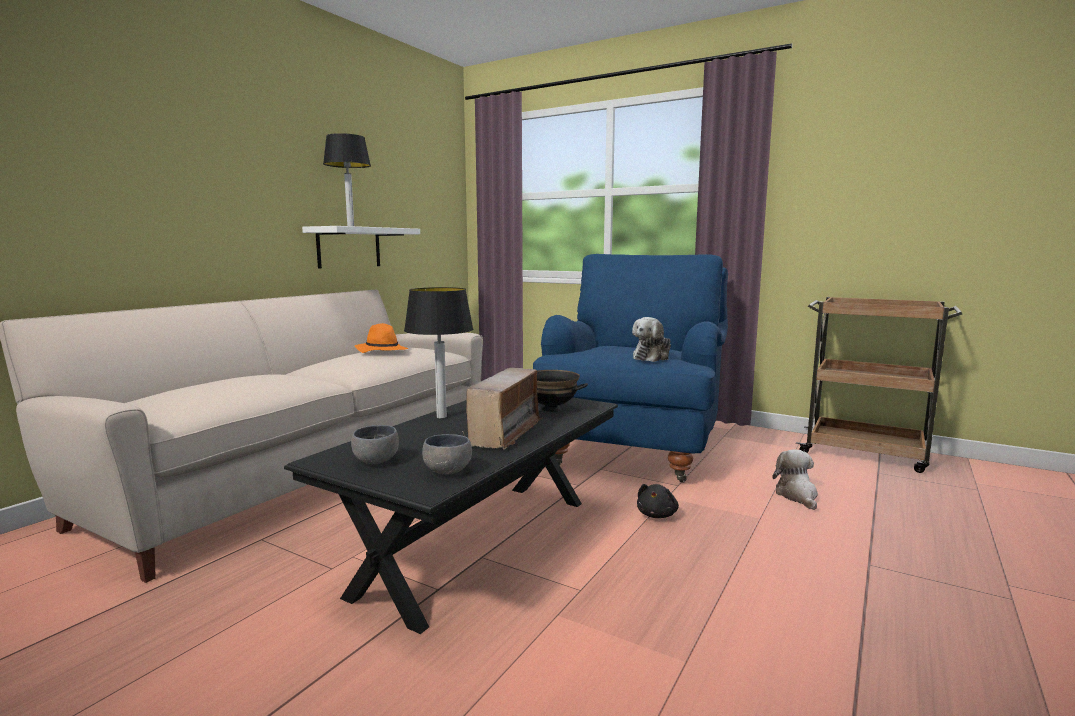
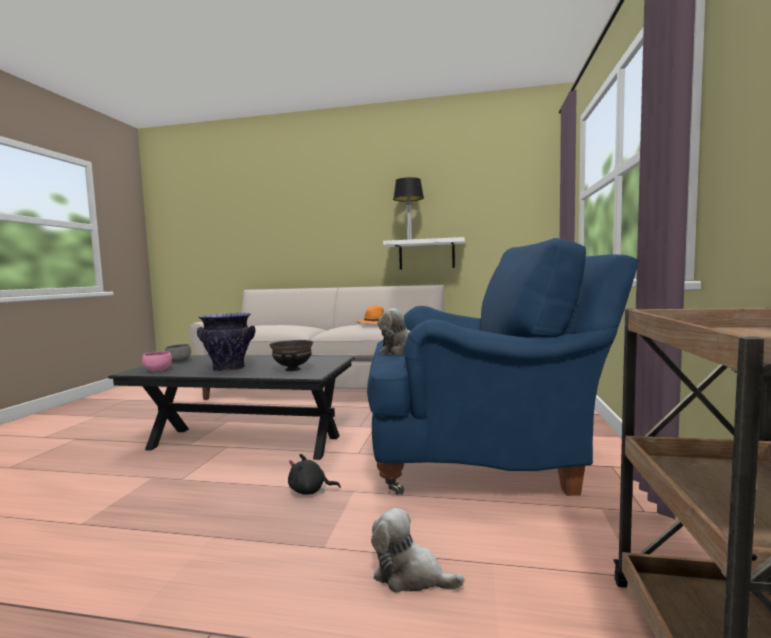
camera: 70 degrees right, 5 degrees down
(442, 417) = (263, 358): table lamp -> none
(449, 471) = (159, 370): grey bowl -> pink bowl
(505, 433) = (229, 369): radio -> vase
(797, 496) = (410, 575): plush toy -> plush toy turned 135 degrees counterclockwise

